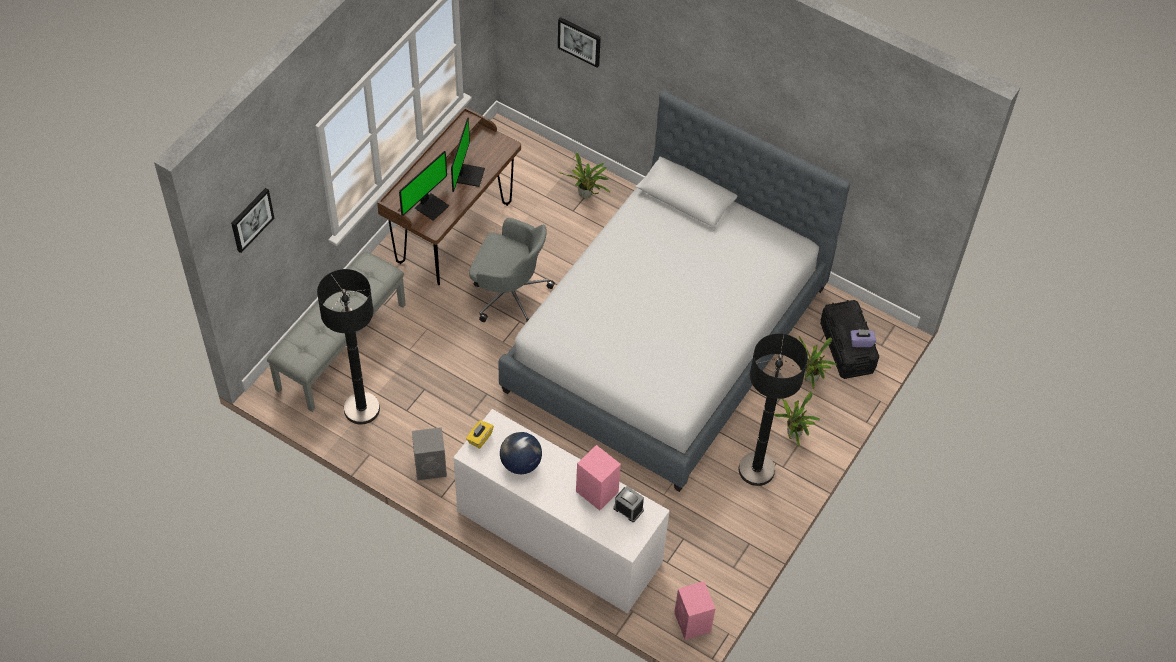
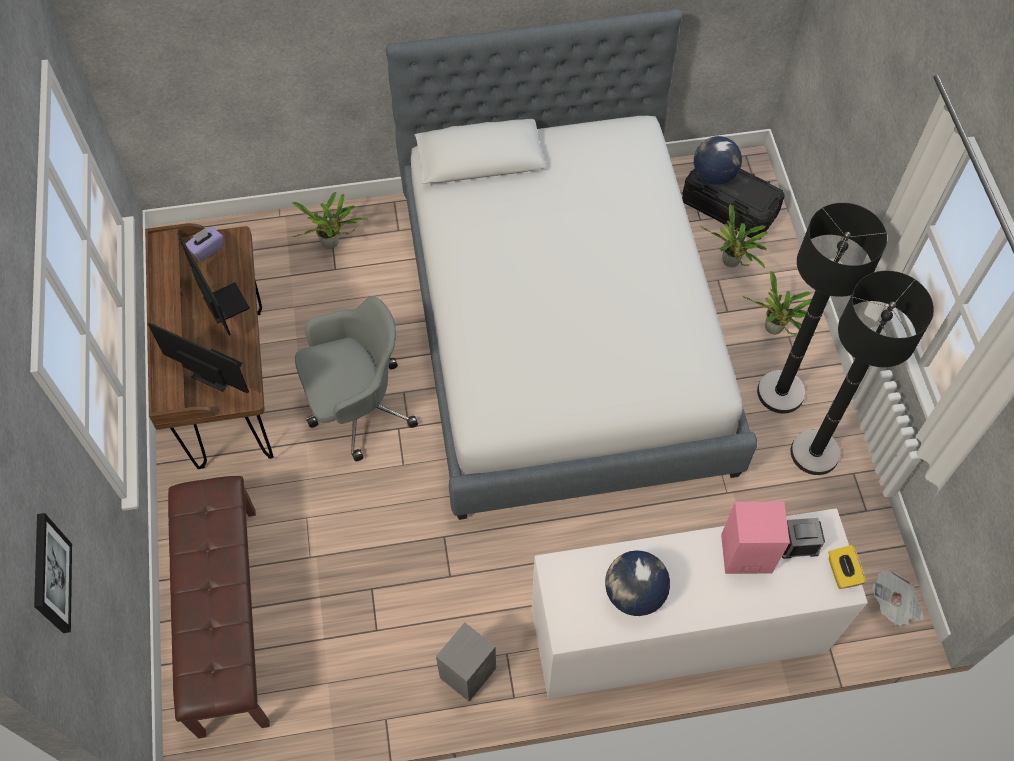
camera: 40 degrees left, 5 degrees up
(341, 346) = (226, 618): grey bench -> brown bench
(361, 409) = (324, 672): black floor lamp -> black floor lamp (814, 453)
(431, 206) = (215, 372): monitor -> monitor turned 60 degrees counterclockwise
(479, 438) = (558, 604): yellow tissue box -> yellow tissue box (842, 572)
(579, 41) = (236, 52): picture -> none
(692, 623) = (894, 604): pink speaker -> newspaper
(843, 315) = (713, 175): none -> globe
(861, 342) = (756, 188): purple tissue box -> purple tissue box (207, 249)

